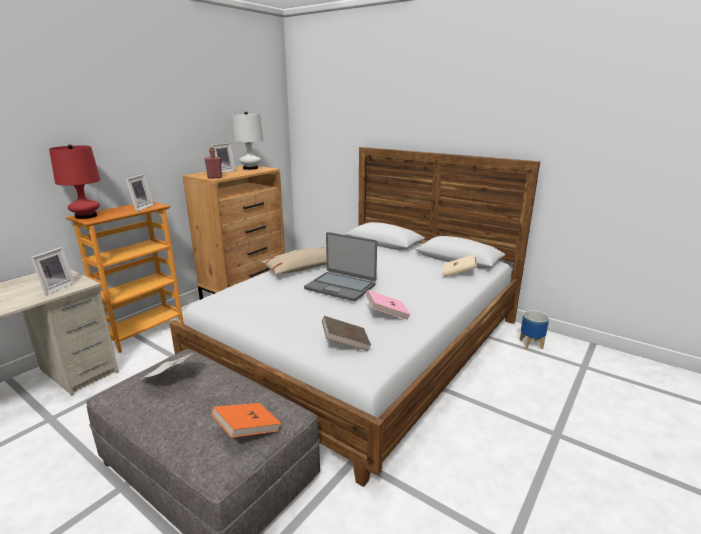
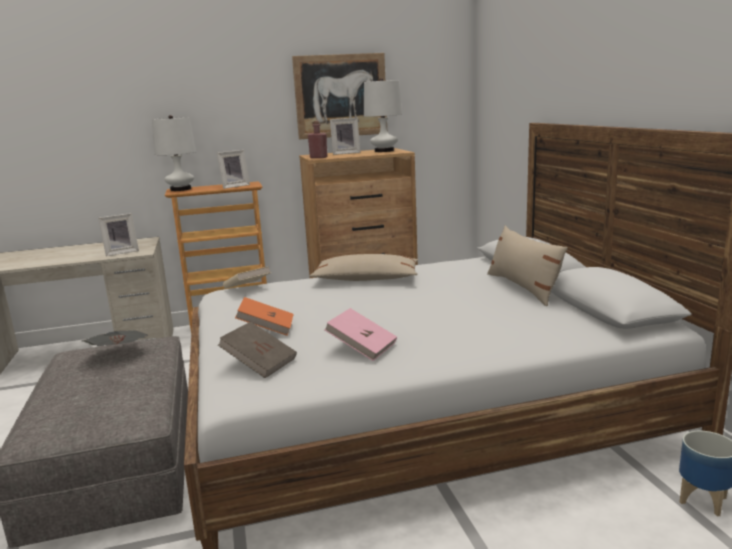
camera: 40 degrees right, 5 degrees down
(86, 216) = (180, 189): red table lamp -> white table lamp
(206, 124) = (341, 96): none -> picture
(247, 430) = (90, 417): orange book -> orange book (266, 329)
(340, 286) = (365, 306): laptop -> none
(403, 255) = (523, 287): none -> beige pillow
(459, 273) = (562, 326): beige book -> beige book (247, 289)

